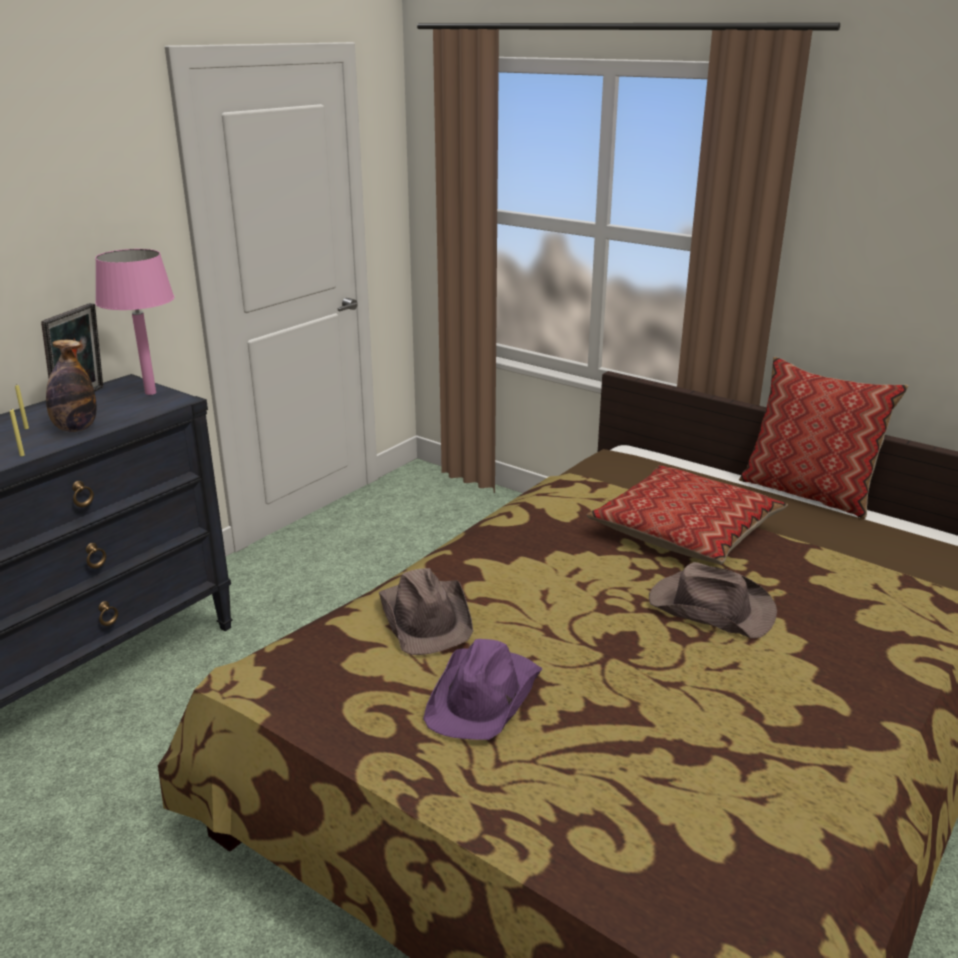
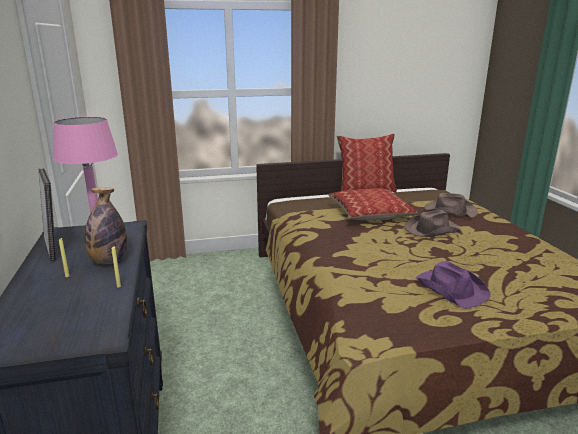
camera: 50 degrees left, 5 degrees down
(426, 617) = (372, 279): brown hat -> brown hat (449, 211)

